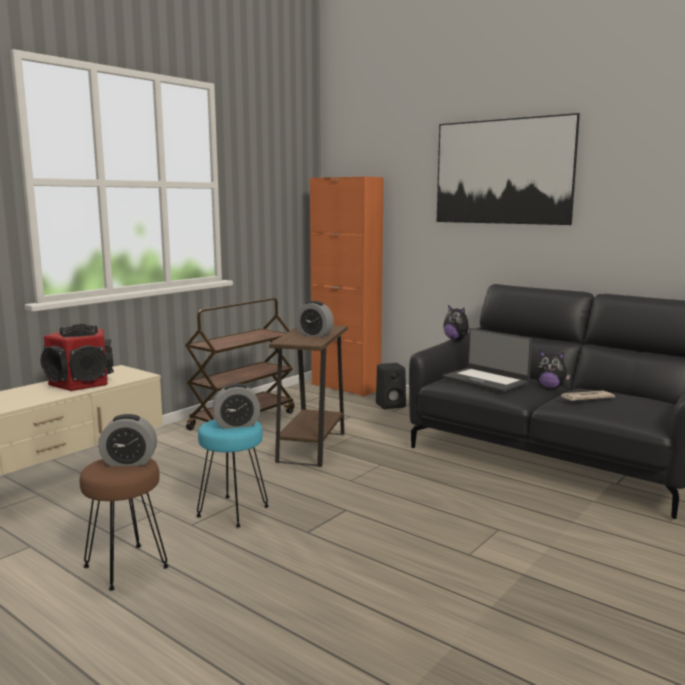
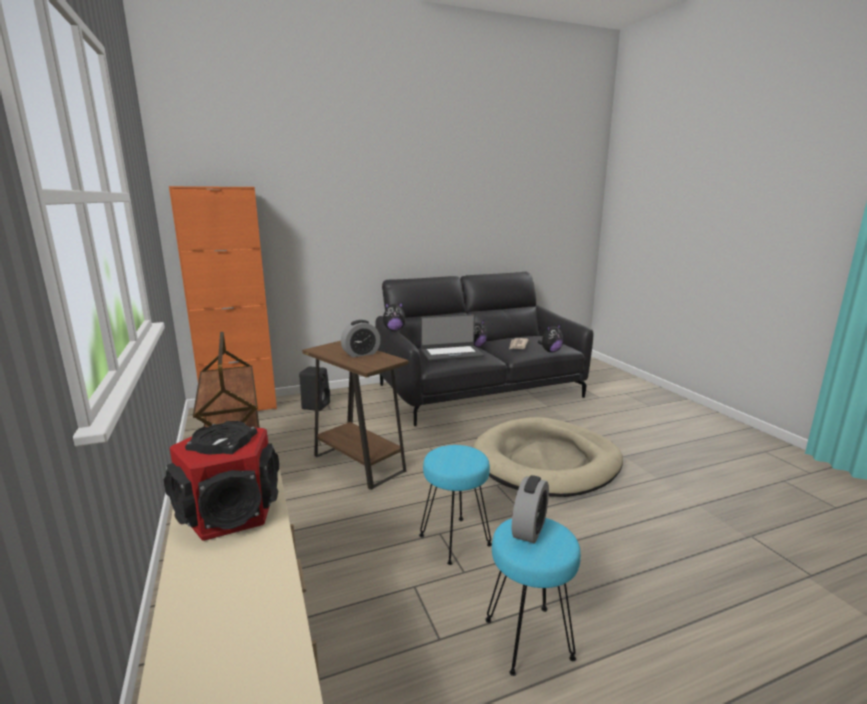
camera: 60 degrees left, 5 degrees up
(127, 567) = (528, 638): brown stool -> turquoise stool
(236, 425) = (462, 454): alarm clock -> none
(431, 526) = (546, 461): none -> beige dog bed
(502, 172) = (378, 186): picture -> none
(612, 417) = (550, 351): none -> plush toy

